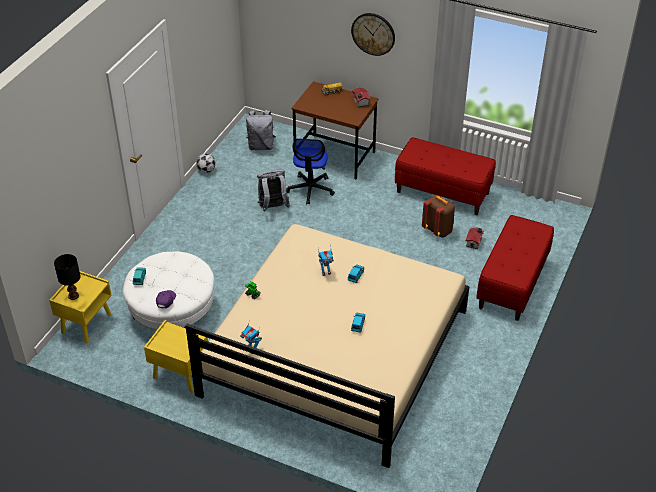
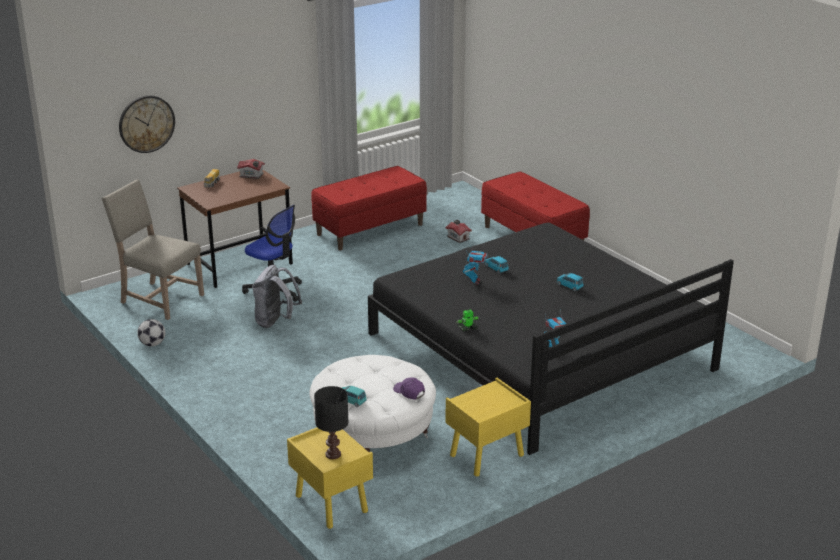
camera: 60 degrees left, 15 degrees down
(261, 146) = (159, 299): grey backpack -> beige chair
(335, 352) = (539, 351): beige bed -> black bed
(373, 34) = (239, 85): wall clock -> wall clock (146, 123)
(438, 230) = (421, 248): brown backpack -> none

